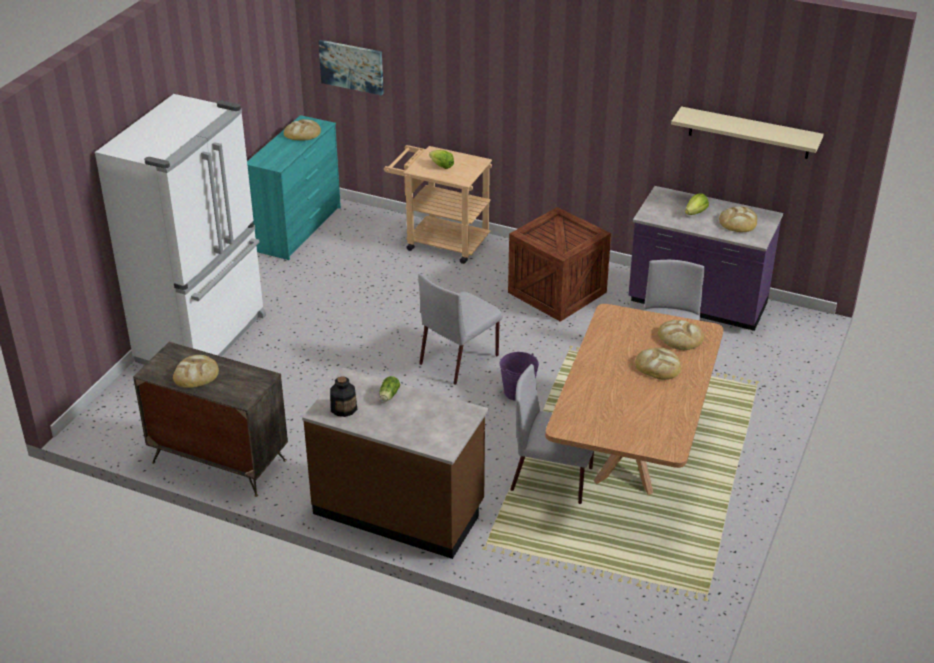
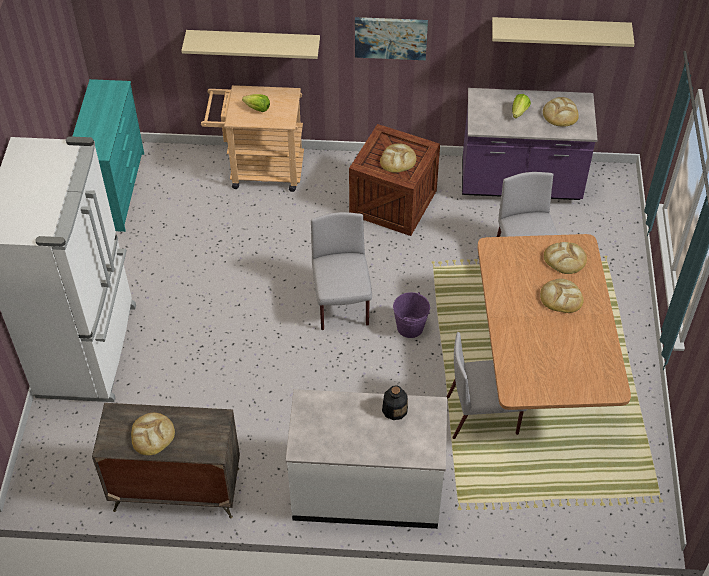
camera: 20 degrees left, 15 degrees up
(302, 133) = (104, 103): bread -> bread (398, 160)
(344, 408) = (319, 438): bottle -> bottle (394, 409)
(352, 66) = (138, 24): picture -> picture (390, 37)
(388, 396) = (352, 411): lettuce -> none
(399, 509) = (367, 490): brown counter -> white counter
(453, 102) = (253, 43): none -> beige shelf
(460, 359) = (341, 305): grey chair -> grey chair turned 150 degrees clockwise

